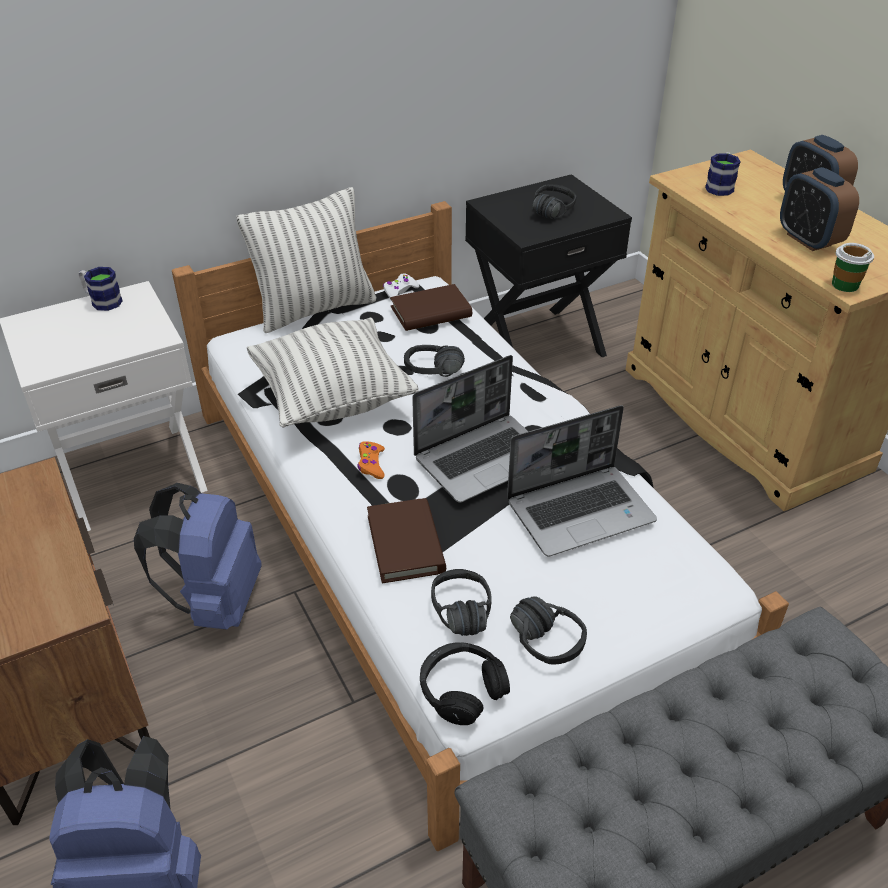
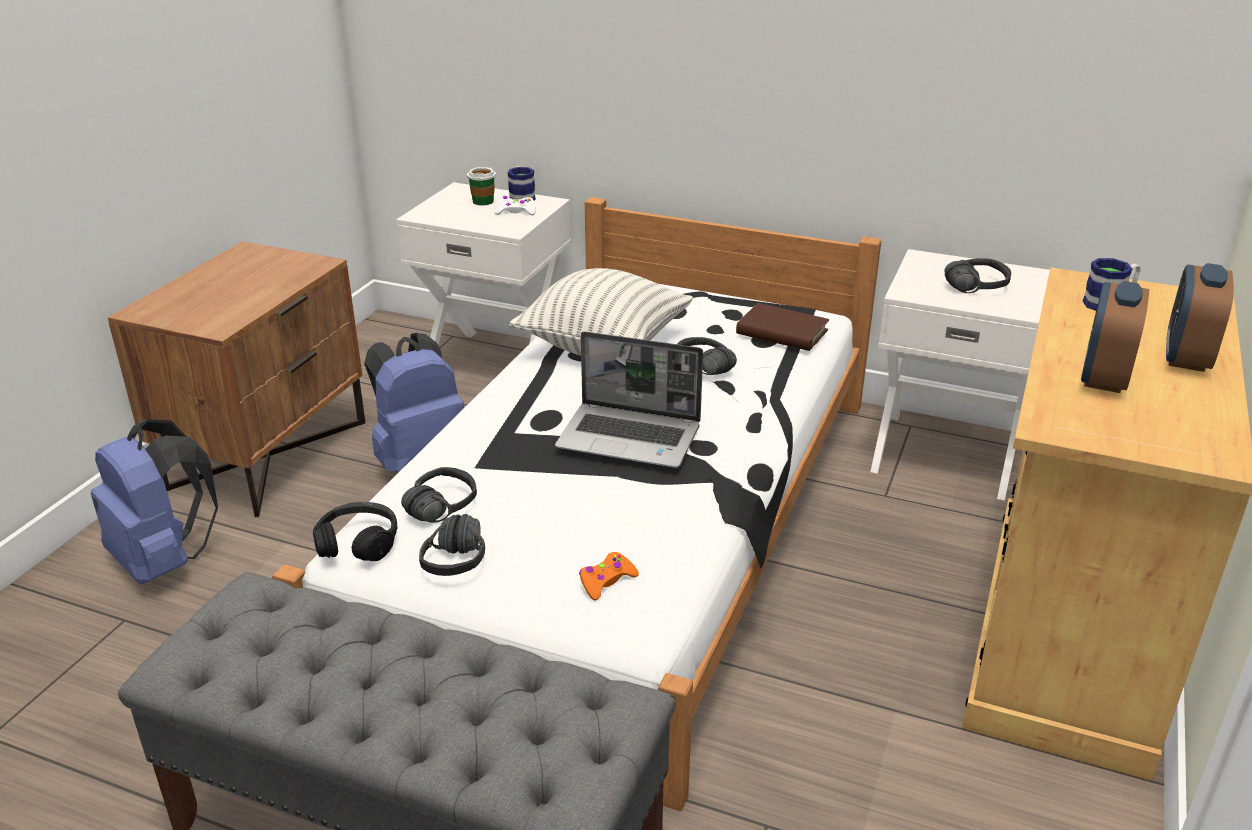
camera: 50 degrees right, 10 degrees down
(315, 309) = (701, 290): pillow -> none
(371, 464) = (553, 395): orange game controller -> orange game controller (606, 581)
(399, 291) = (788, 309): white game controller -> white game controller (515, 212)
(406, 544) = (483, 449): brown book -> none
(536, 344) = (946, 453): black nightstand -> white nightstand
(581, 510) = (634, 512): laptop -> none
(844, 285) = (1050, 422): cup -> cup (483, 201)

